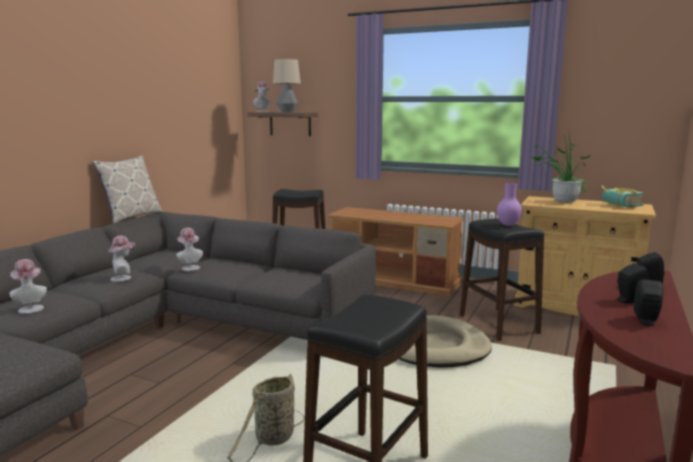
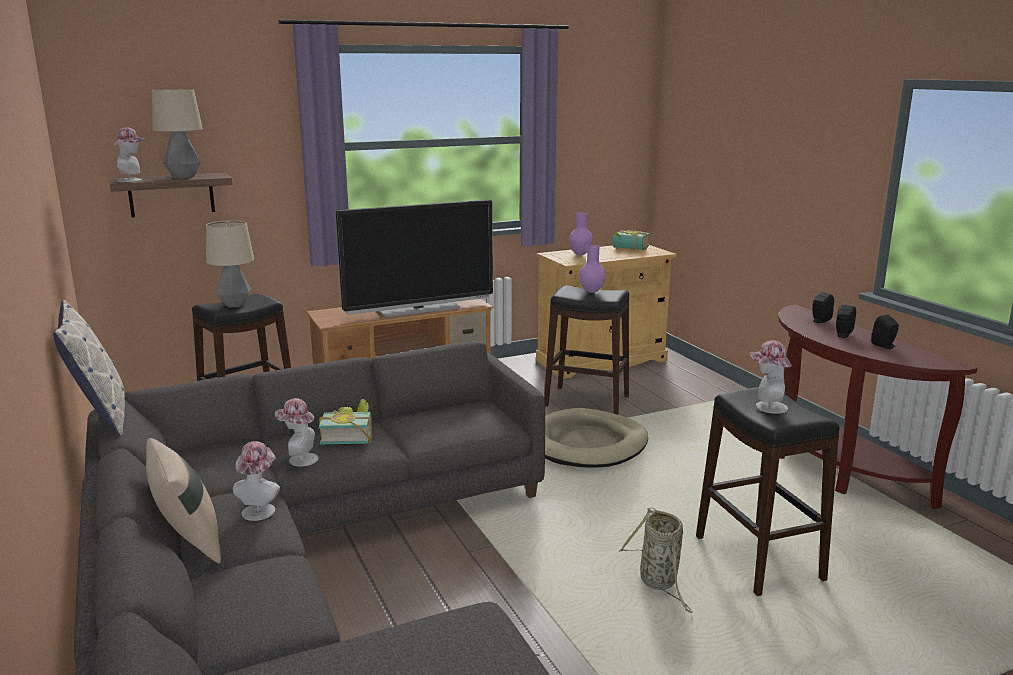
camera: 50 degrees left, 5 degrees up
(30, 308) = (275, 601): hat -> hat (767, 407)
(79, 279) = (188, 543): none -> beige pillow
(231, 266) = (347, 436): none -> book
(295, 191) = (235, 304): none -> table lamp
(402, 218) = (418, 309): none -> television
(559, 201) = (580, 254): potted plant -> purple vase

